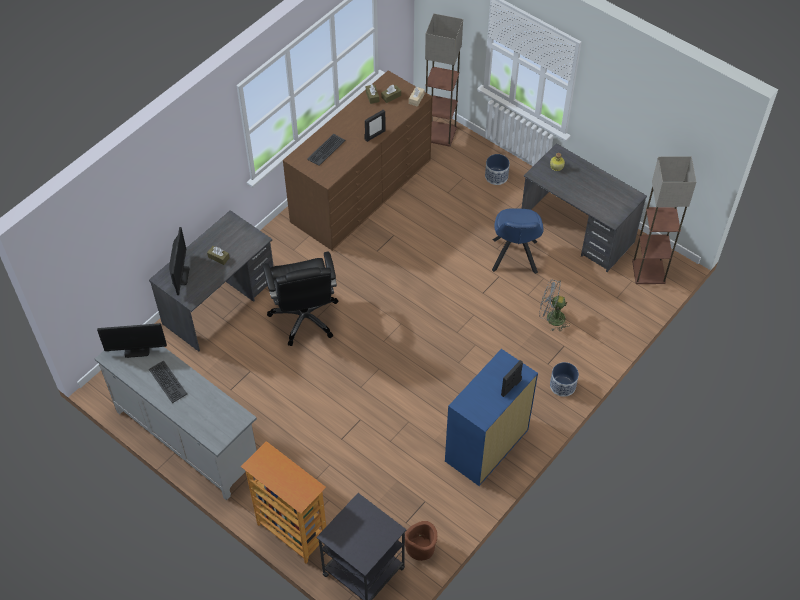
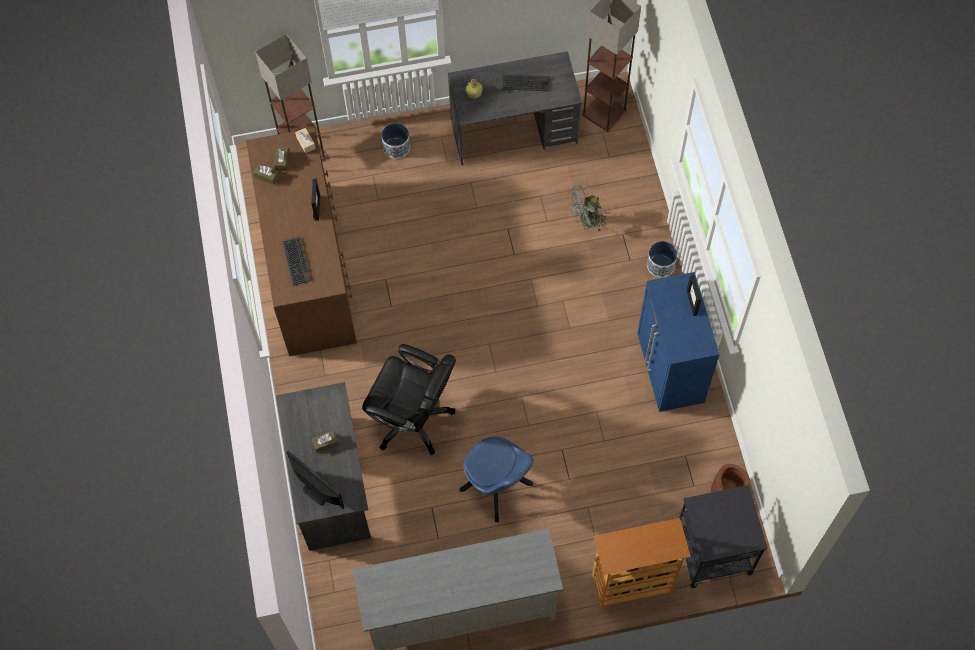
camera: 50 degrees left, 10 degrees up
(137, 350) = (386, 585): monitor -> none
(167, 382) = (446, 581): keyboard -> keyboard (525, 83)
(514, 257) = (498, 201): blue chair -> blue chair (498, 488)

